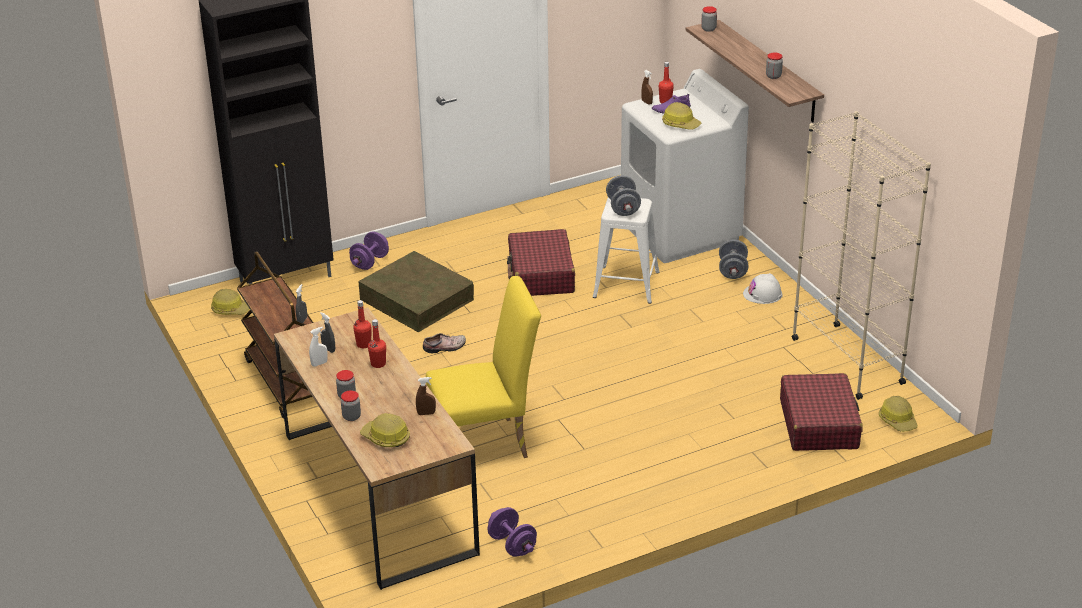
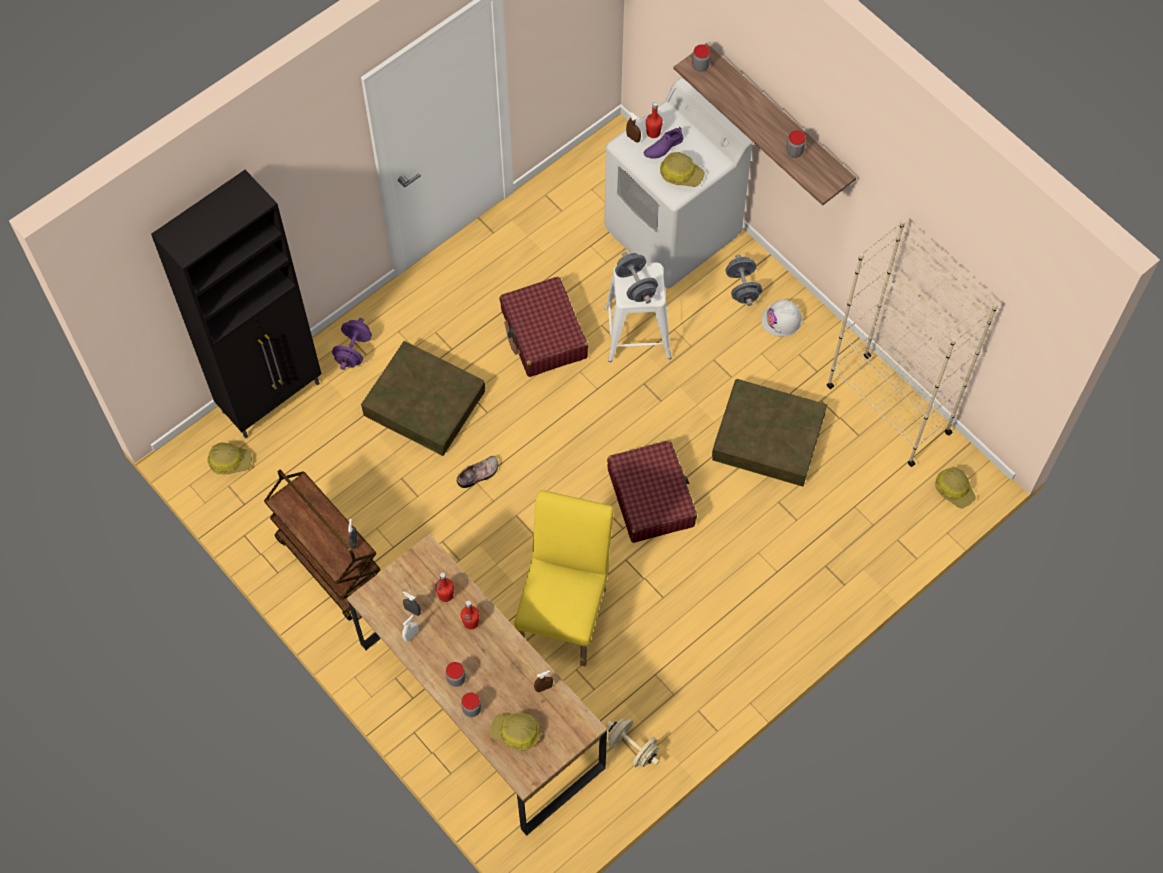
camera: 15 degrees left, 30 degrees up
(487, 444) = (565, 611): yellow chair -> yellow chair turned 45 degrees counterclockwise
(512, 545) = (632, 747): purple dumbbell -> beige dumbbell
(724, 362) = (768, 437): none -> brown storage box
(819, 424) = (880, 510): red suitcase -> red suitcase (651, 497)

